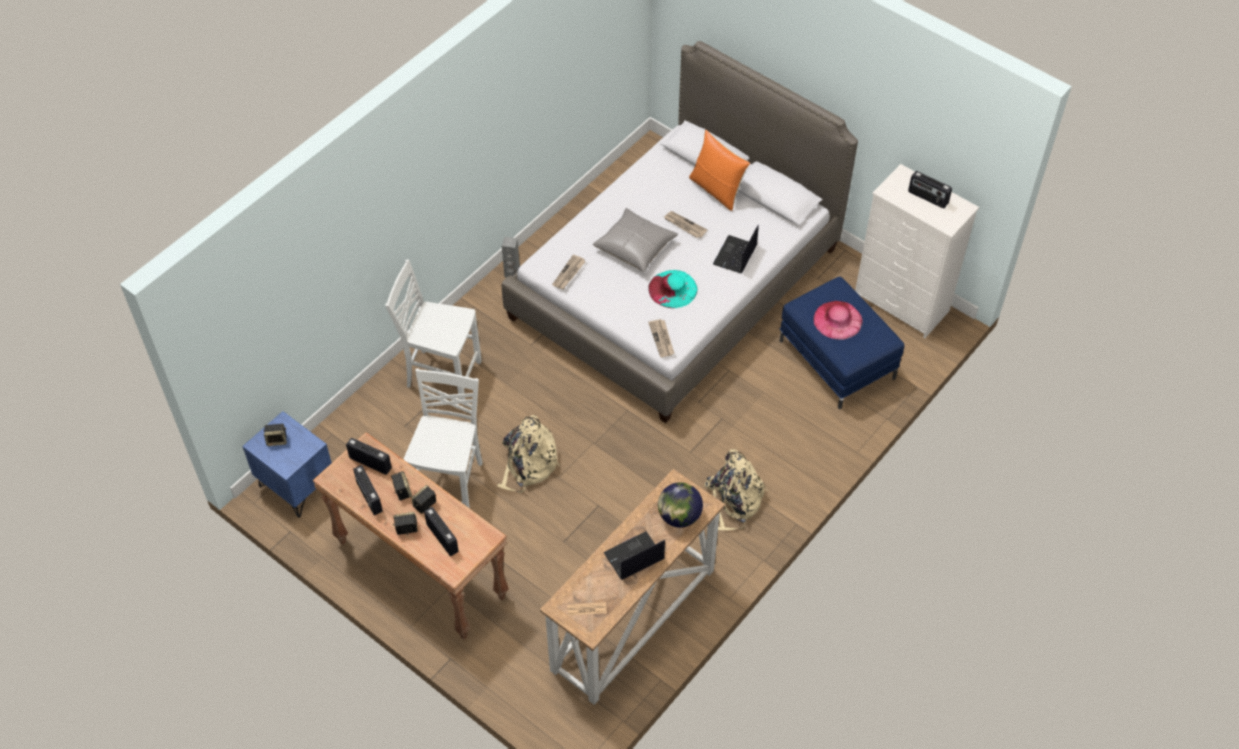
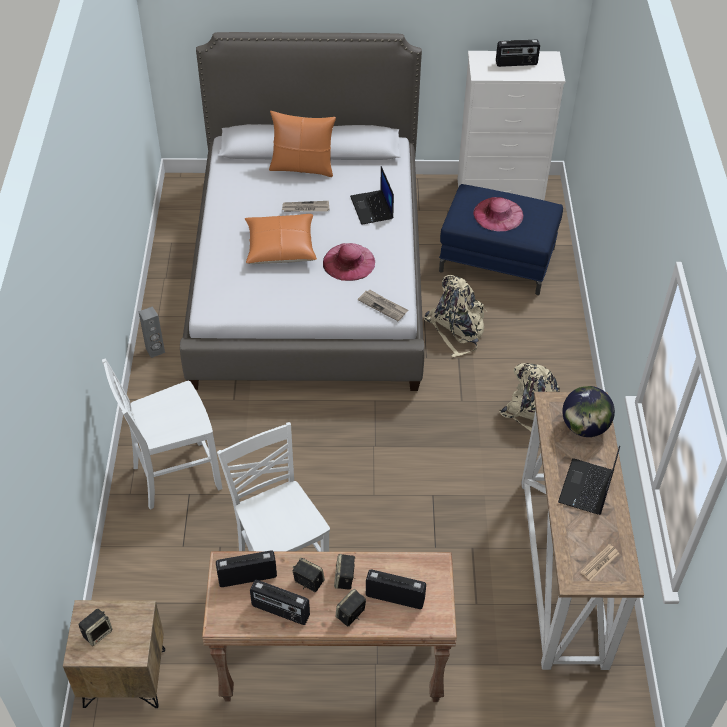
camera: 40 degrees left, 5 degrees down
(296, 486) = (124, 678): blue nightstand -> brown nightstand
(528, 465) = (335, 503): beige backpack -> beige backpack (457, 328)
(569, 273) = (245, 300): newspaper -> none
(635, 246) = (280, 247): grey pillow -> orange pillow
(672, 289) = (349, 262): turquoise hat -> pink hat

